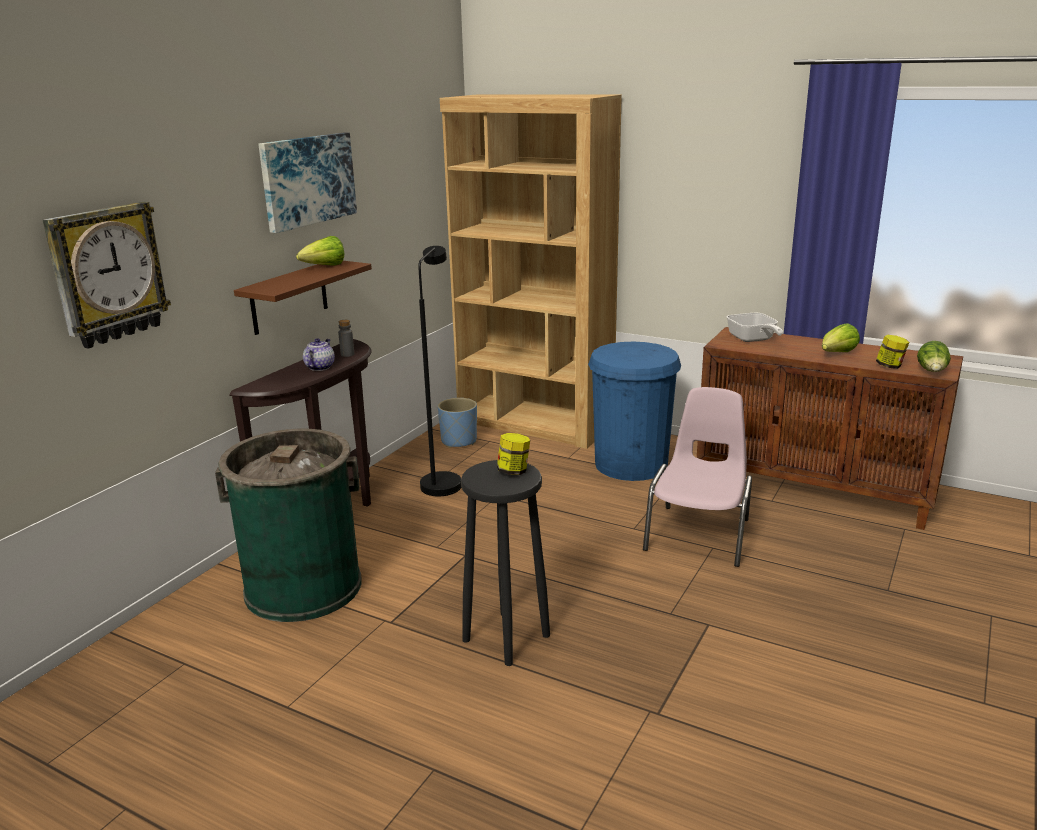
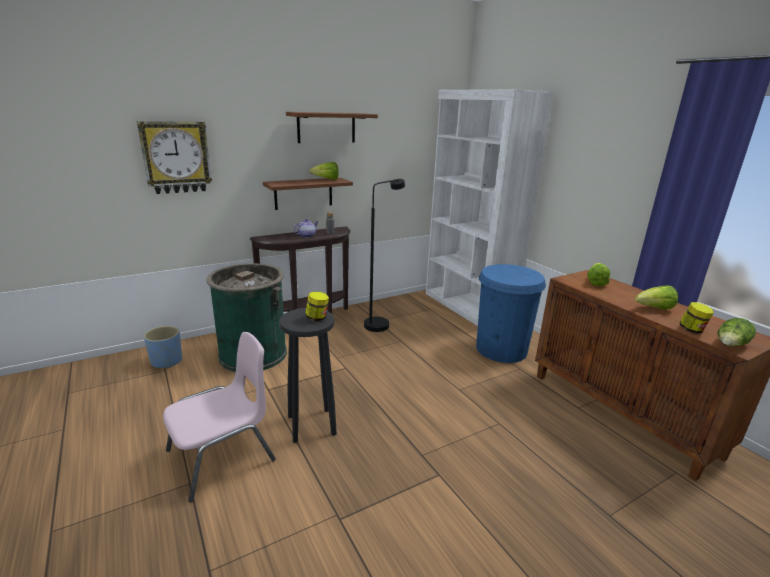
camera: 30 degrees right, 0 degrees up
(307, 180) = (326, 127): picture -> brown shelf
(459, 441) = (414, 304): blue planter -> blue planter (167, 361)
(535, 423) = (467, 307): brown bookcase -> white bookcase
(699, 534) = (499, 410): pink chair -> pink chair (223, 456)
(753, 340) = (595, 282): frying pan -> lettuce

